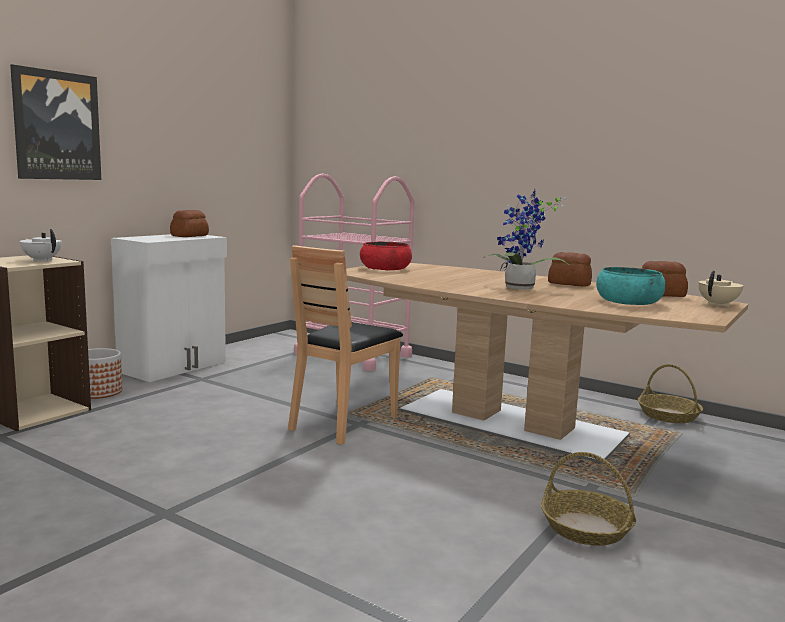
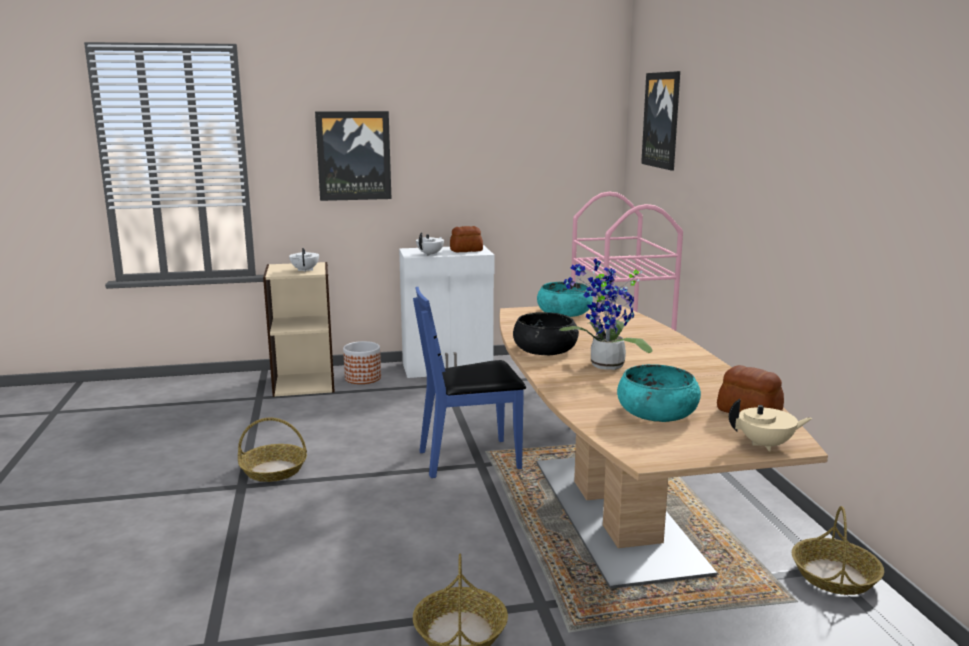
camera: 45 degrees right, 5 degrees up
(165, 239) = (430, 254): none -> white teapot
(172, 488) = (274, 470): none -> basket
(343, 423) = (470, 459): brown chair -> blue chair
(357, 111) = (662, 120): none -> picture
(385, 268) = (564, 313): red bowl -> turquoise bowl
(452, 286) = (544, 349): none -> black bowl
(569, 284) = (692, 370): bread -> none

